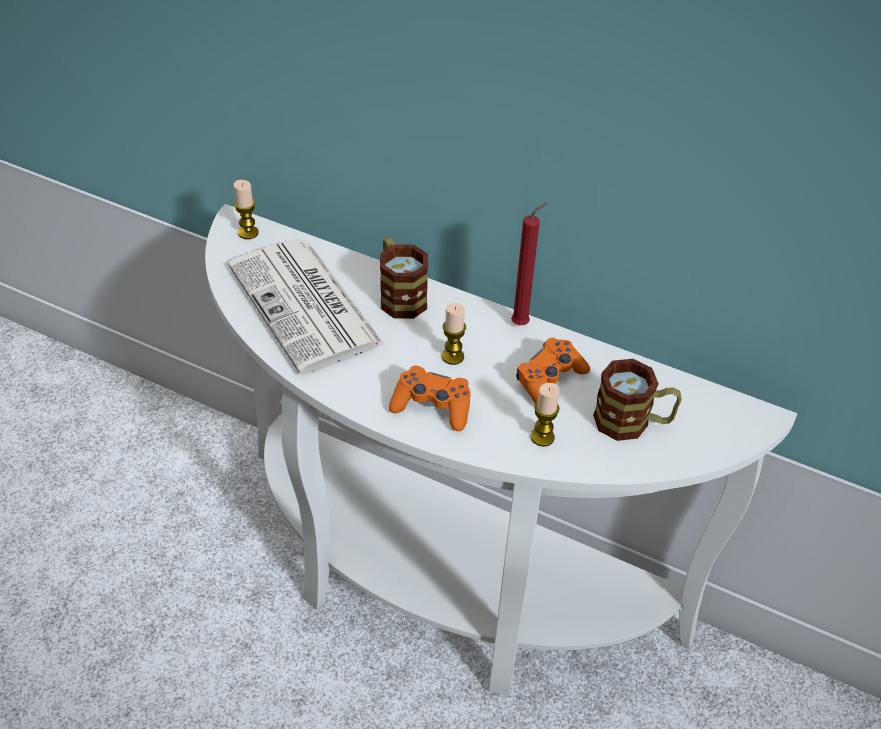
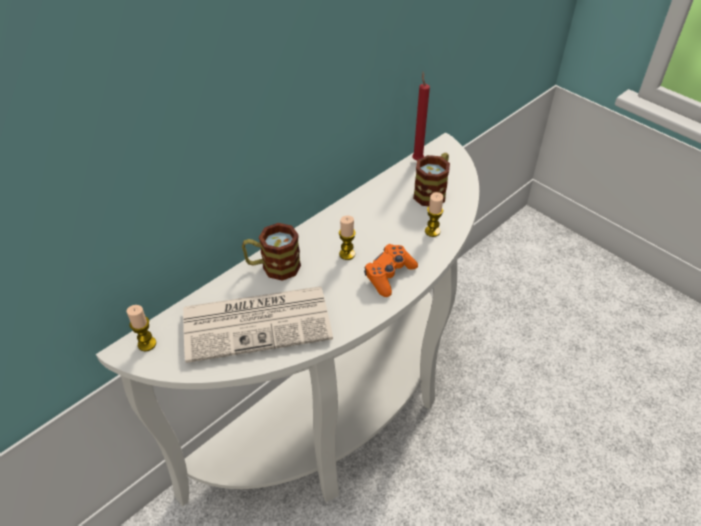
camera: 70 degrees left, 0 degrees up
(522, 323) = (331, 214): red candle -> red candle (417, 159)
(550, 381) = (387, 215): orange game controller -> none

